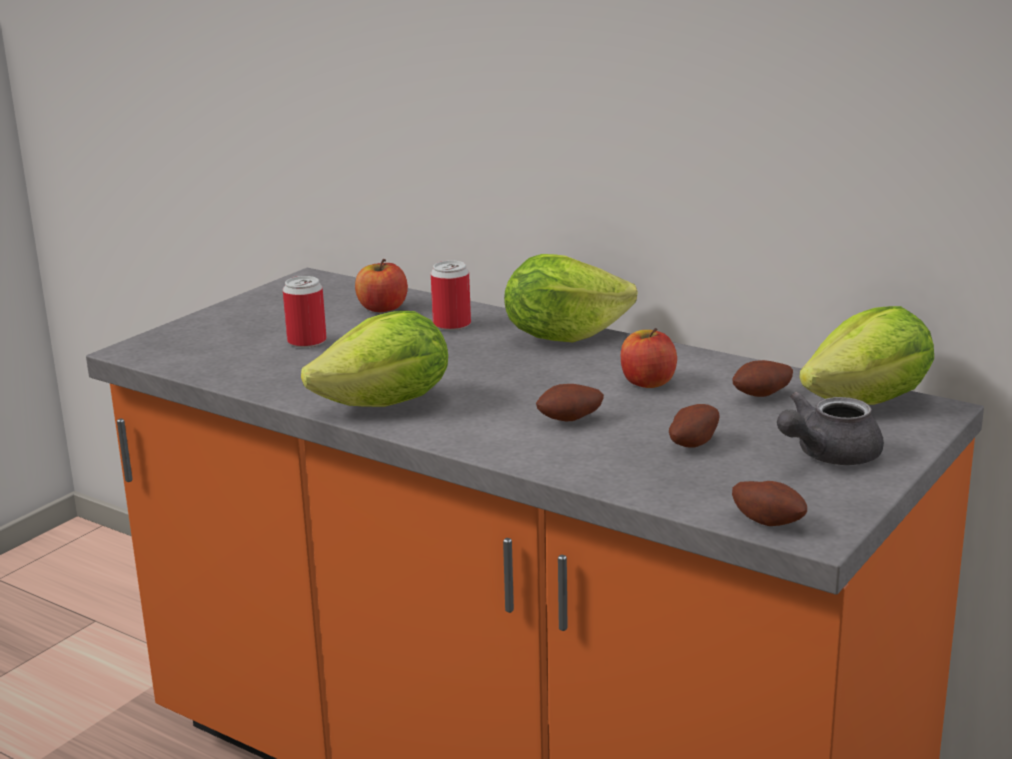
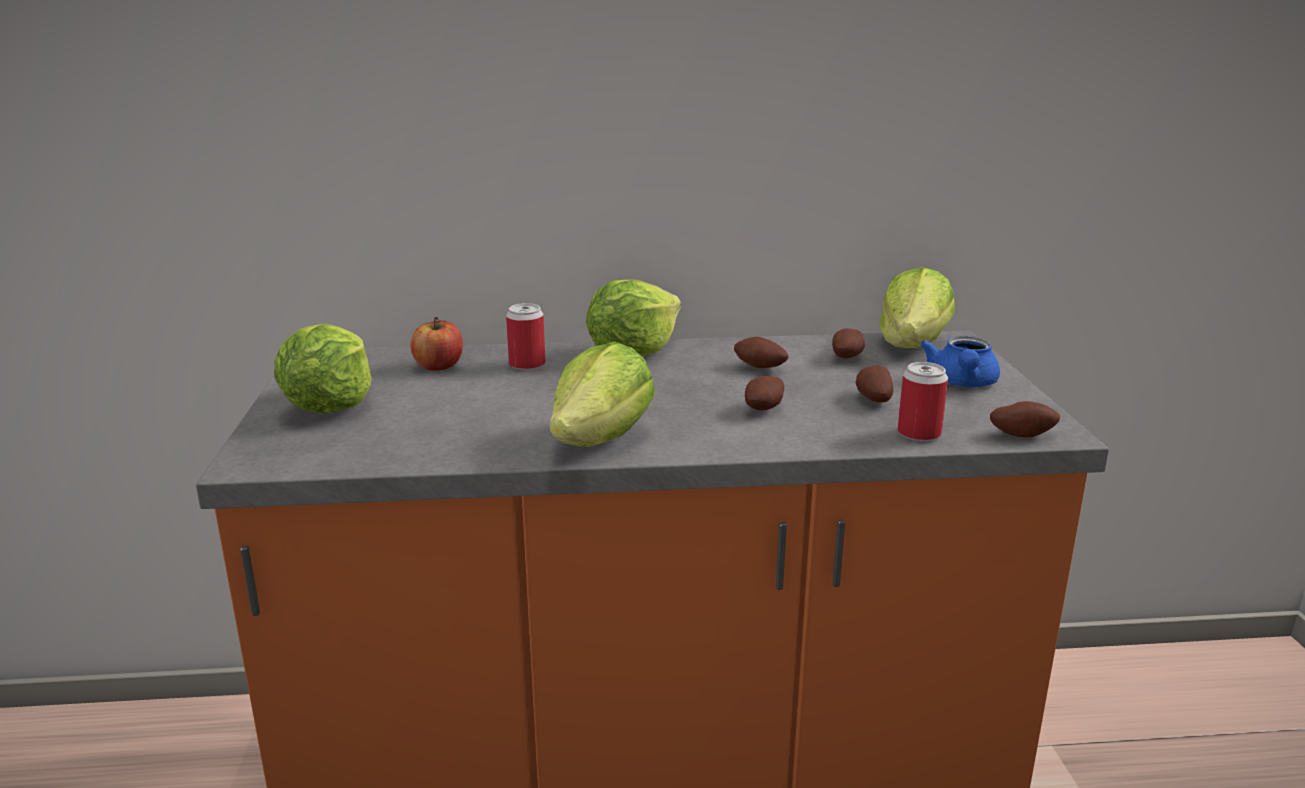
camera: 40 degrees left, 0 degrees up
(252, 321) = (331, 406): none -> lettuce
(307, 342) = (423, 409): can -> can (919, 434)
(647, 382) = (759, 368): apple -> potato
(827, 456) = (962, 383): grey teapot -> blue teapot

